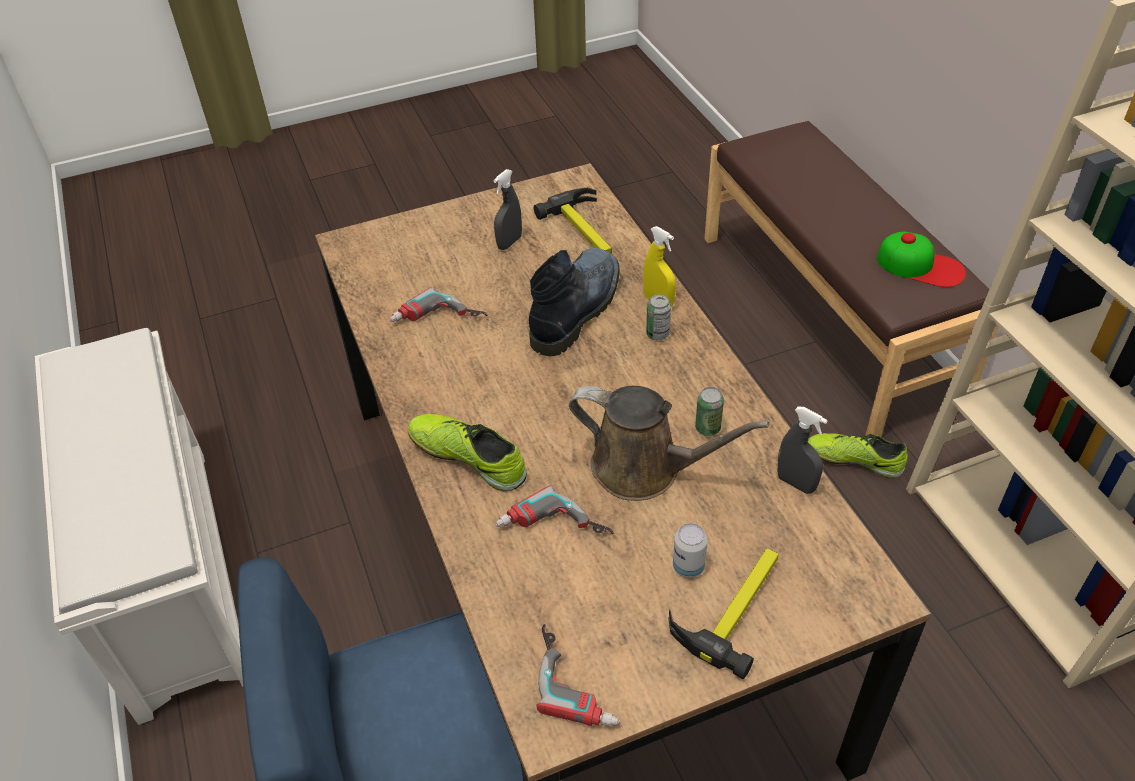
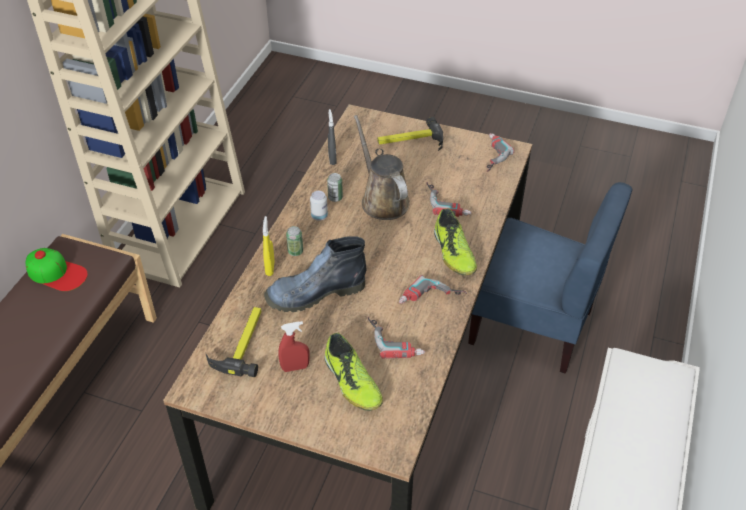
camera: 140 degrees left, 0 degrees up
(439, 383) = (431, 300): none -> power drill
(509, 242) = (295, 367): grey spray bottle -> red spray bottle
(688, 566) = (410, 160): can -> can (319, 216)
(854, 460) = (178, 316): shoe -> shoe (352, 382)
(920, 266) = (57, 273): cap -> cap turned 135 degrees clockwise

